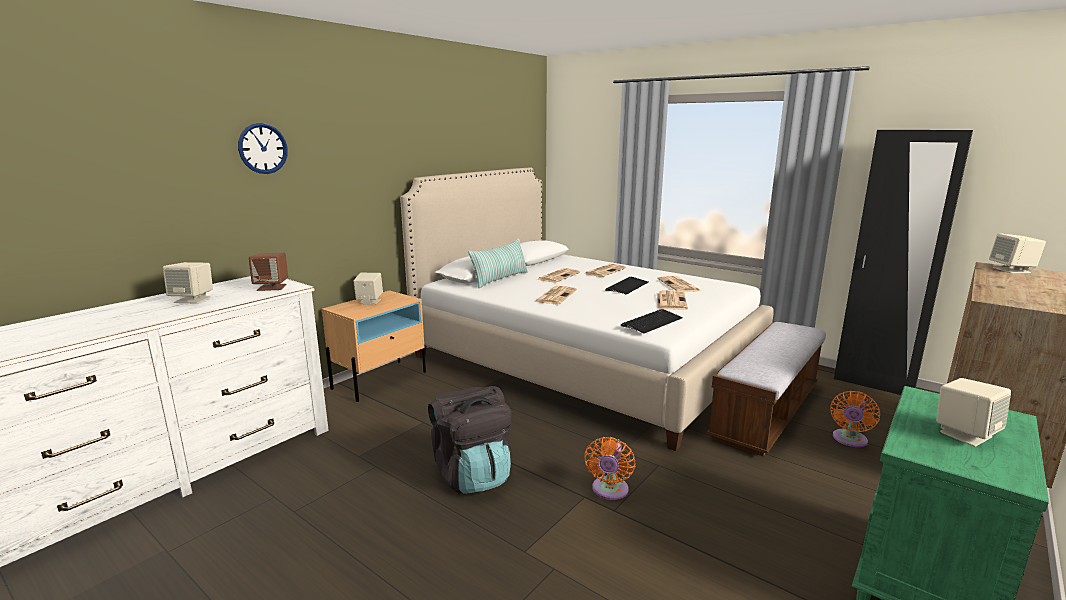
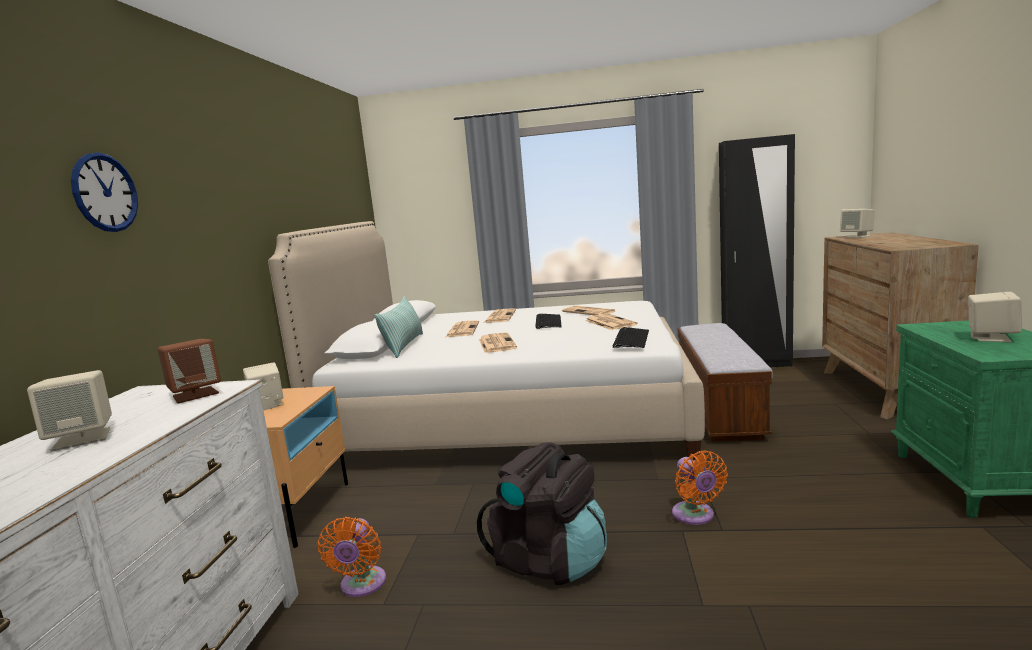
camera: 30 degrees left, 5 degrees down
(849, 440) = (798, 407): orange fan -> orange fan (361, 585)

